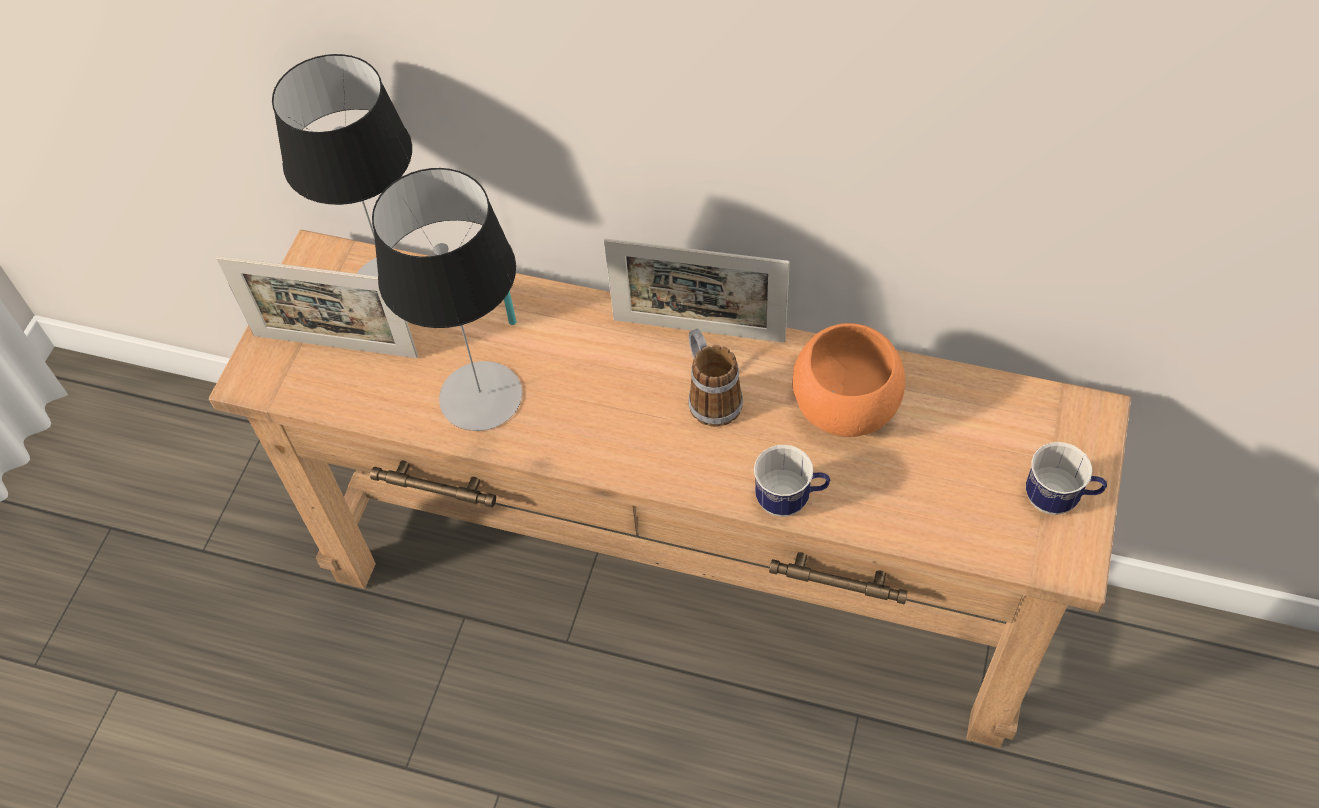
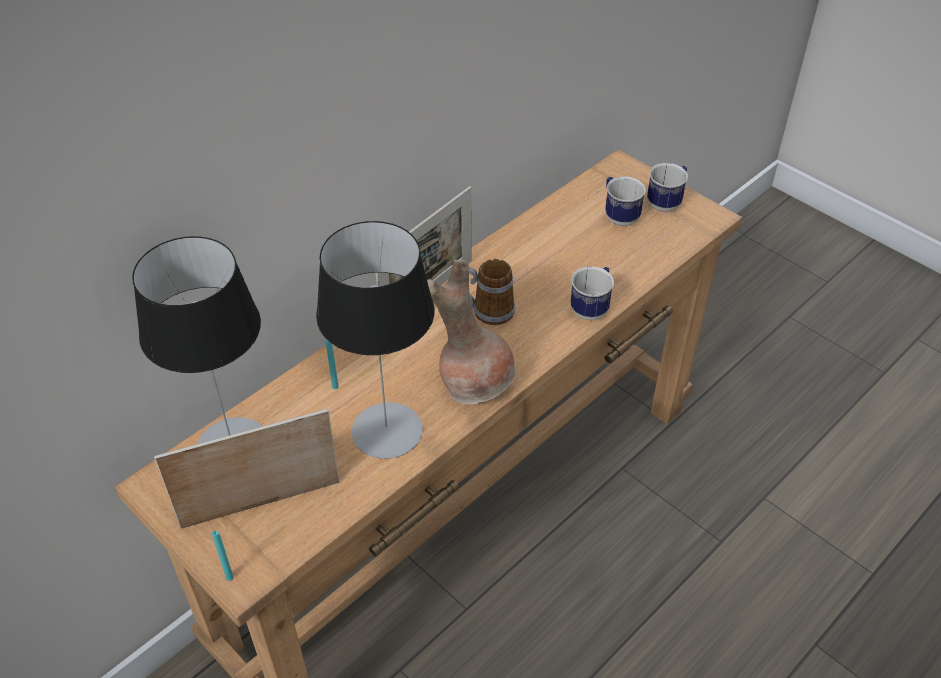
camera: 65 degrees left, 10 degrees down
(245, 369) = (229, 577): none -> turquoise candle
(335, 346) = (261, 504): picture frame -> picture frame turned 150 degrees counterclockwise
(593, 440) = (475, 383): none -> brown vase
(844, 407) = (541, 256): orange bowl -> none
(986, 455) = (618, 216): none -> mug

